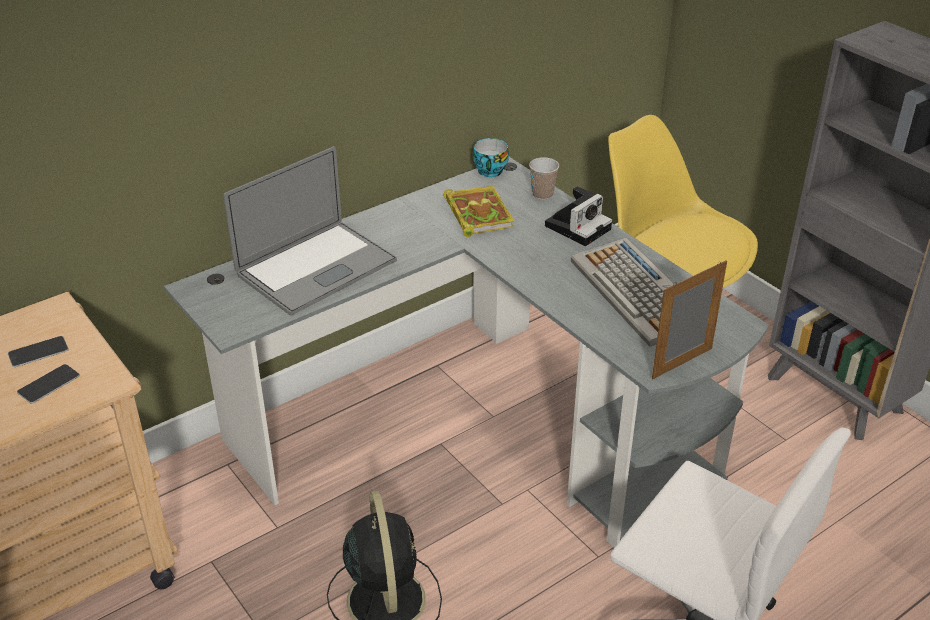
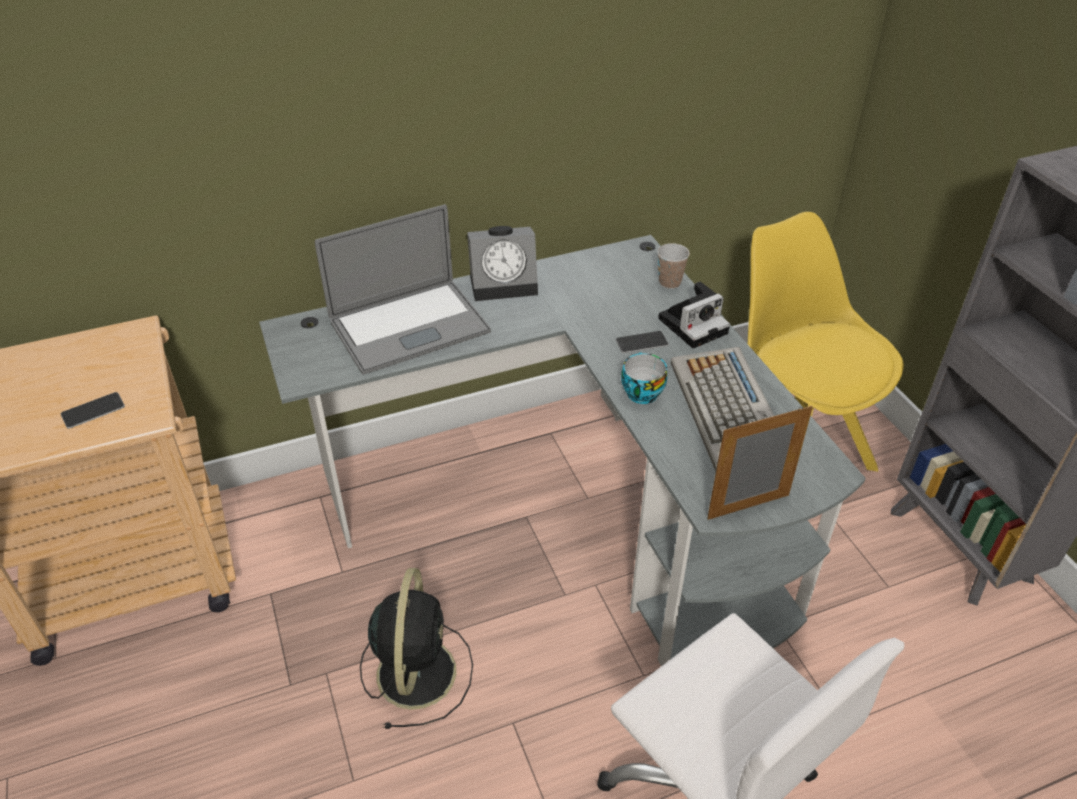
camera: 15 degrees right, 5 degrees up
(38, 352) = (100, 374): phone -> phone (641, 342)
(391, 217) = (505, 283): none -> alarm clock
(477, 213) = (593, 293): book -> none
(488, 170) = (623, 247): cup -> cup (640, 392)

